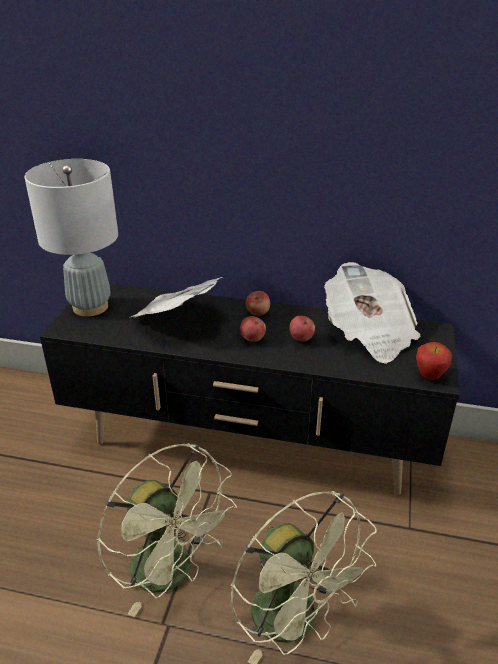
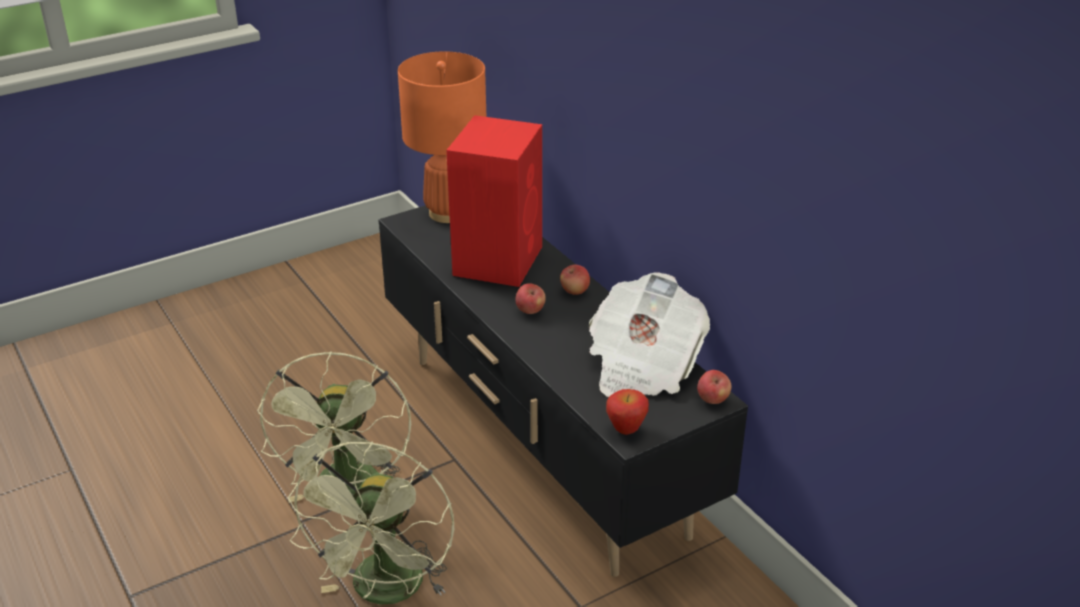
camera: 45 degrees right, 0 degrees up
(90, 307) = (448, 213): grey table lamp -> orange table lamp
(177, 319) = (498, 259): newspaper -> red speaker
(301, 339) = (572, 334): apple -> apple (712, 400)

